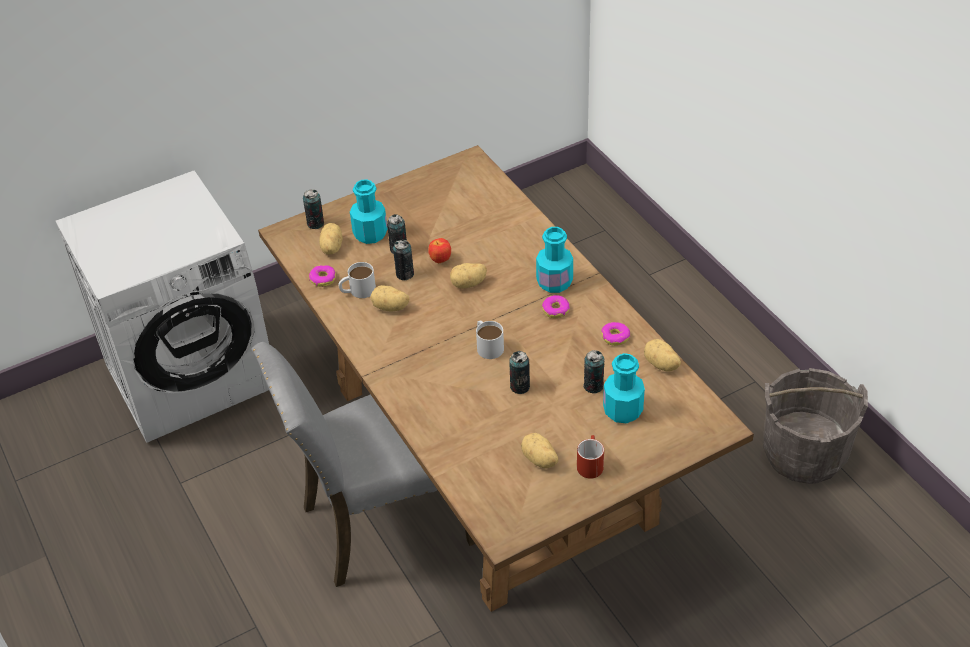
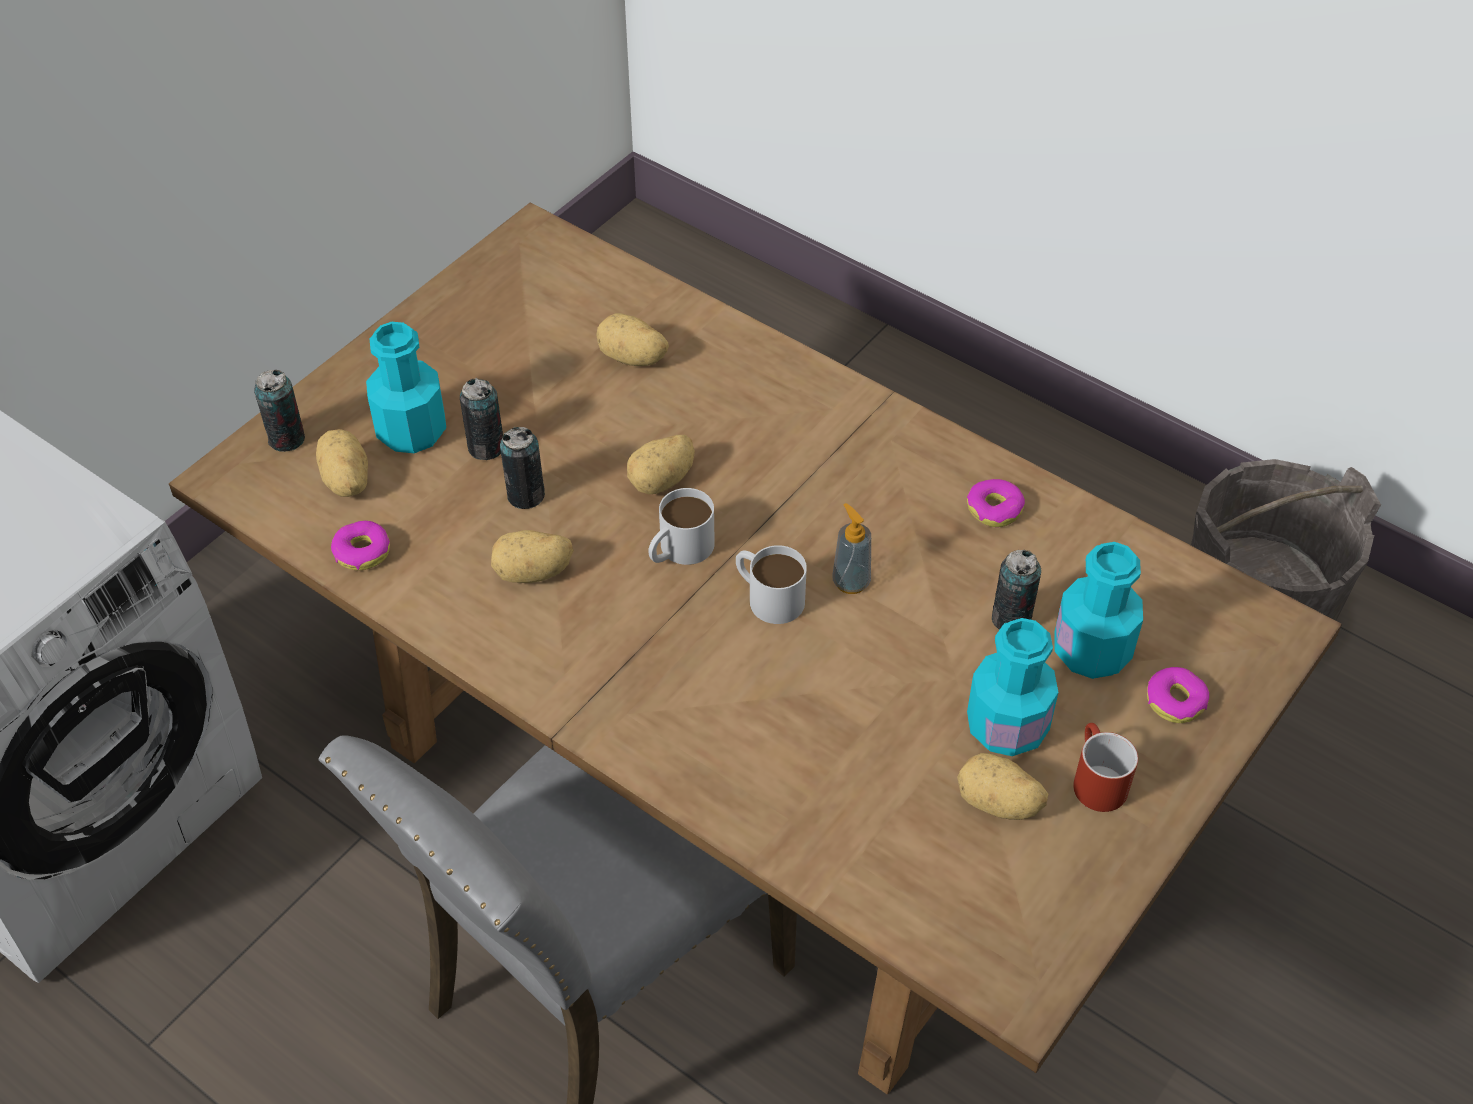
camera: 25 degrees left, 5 degrees up
(357, 291) = (447, 556): white mug -> white mug (679, 550)
(440, 260) = (581, 447): apple -> none
(520, 387) = (876, 663): can -> none
(529, 350) = (851, 581): none -> soap dispenser
(554, 282) = (823, 432): turquoise bottle -> turquoise bottle (1007, 726)
(555, 310) = (856, 487): donut -> donut (1175, 701)
(661, 365) = (1106, 539): potato -> potato (632, 358)

